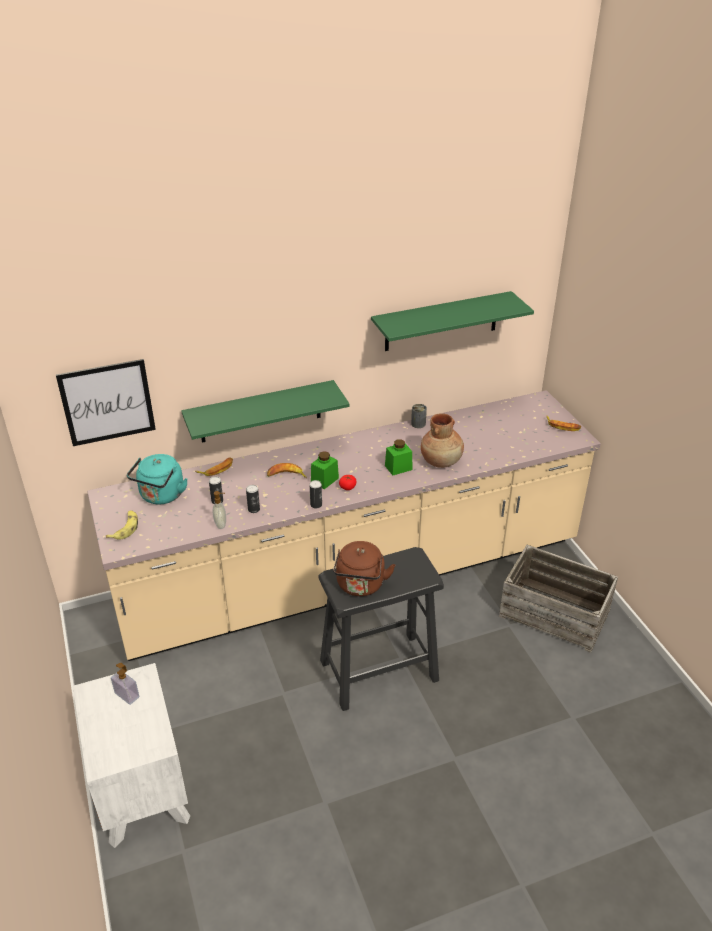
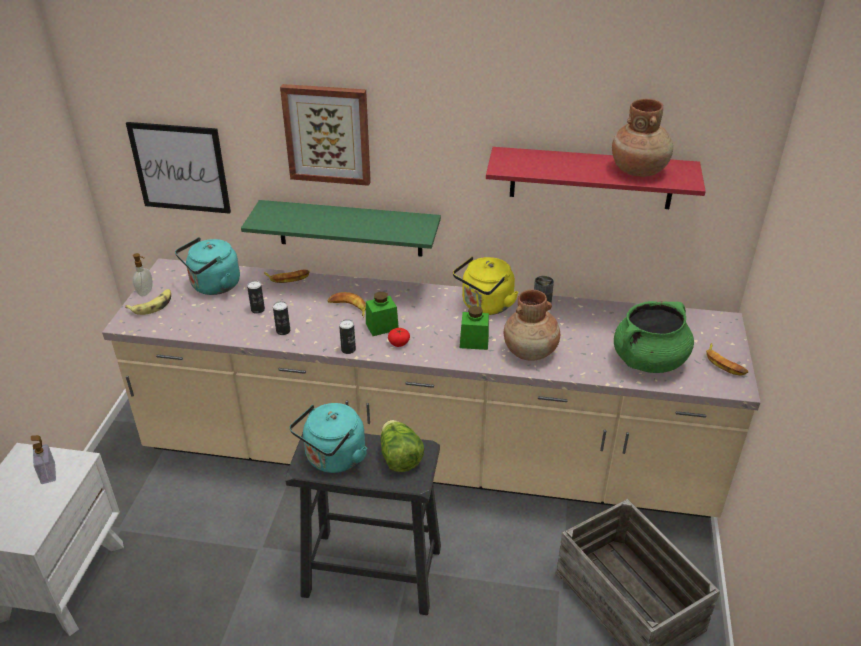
camera: 30 degrees right, 0 degrees up
(221, 524) = (238, 334): soap dispenser -> soap dispenser (146, 292)
(241, 339) = (327, 134): none -> picture
(360, 586) = (333, 459): brown kettle -> turquoise kettle
(383, 440) = (485, 306): none -> yellow kettle
(404, 567) = (399, 458): none -> lettuce
(441, 321) = (591, 178): green shelf -> red shelf
(482, 307) = (638, 170): none -> brown vase
(518, 440) = (648, 361): none -> green cooking pot

